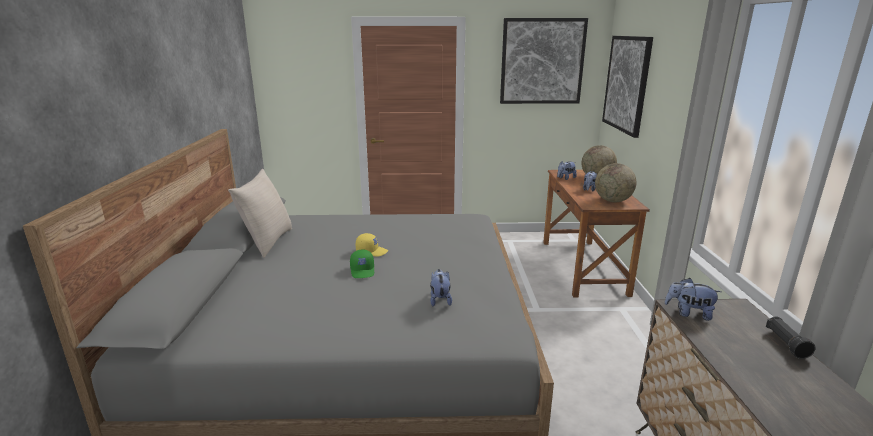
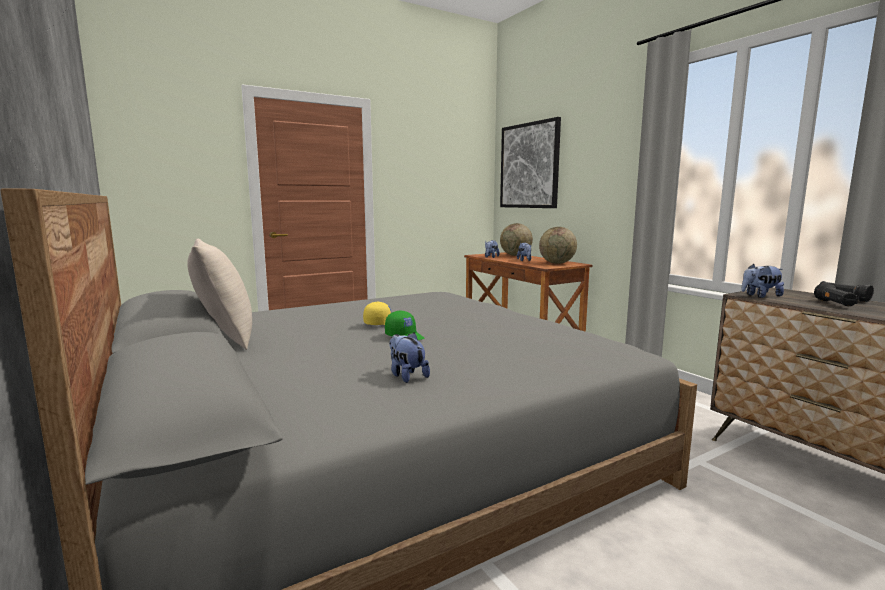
camera: 30 degrees left, 10 degrees down
(440, 299) = (534, 338): plush toy -> plush toy (406, 376)
(542, 61) = (442, 150): picture -> none
(745, 350) = (834, 304): none -> black flashlight

